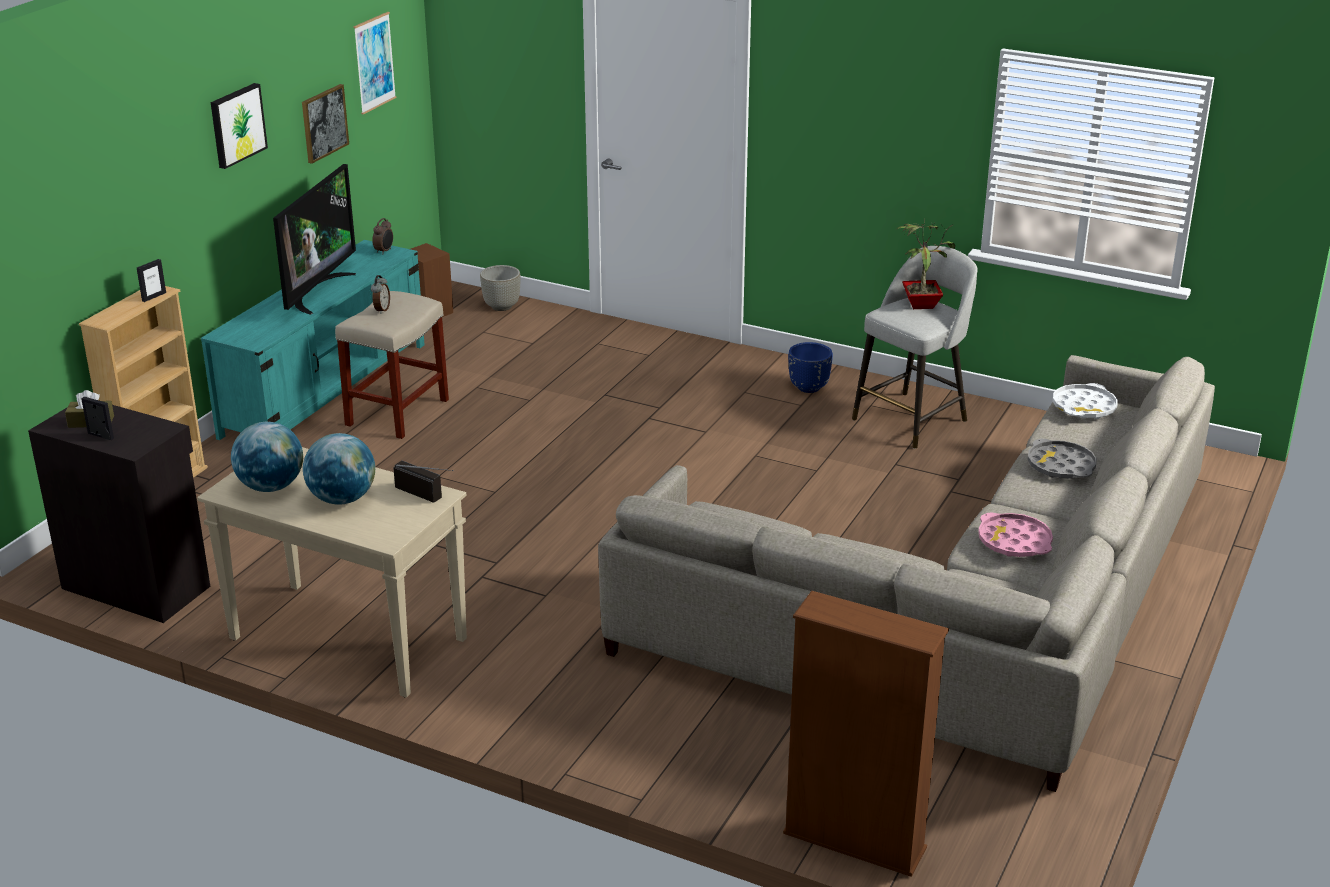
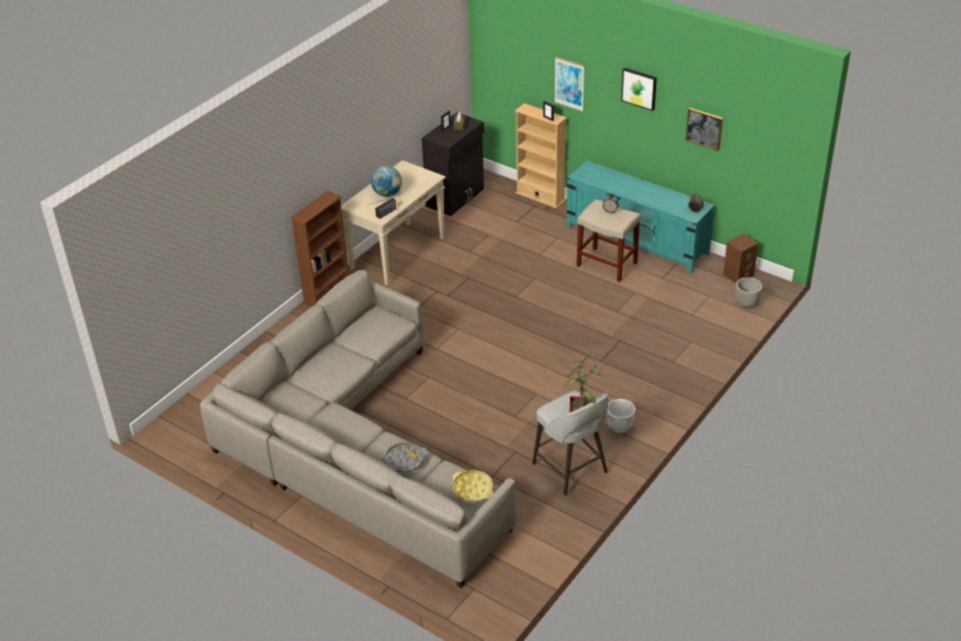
camera: 100 degrees right, 10 degrees up
(271, 486) = (404, 176): globe -> none
(316, 292) = (639, 191): television -> none
(374, 62) = (756, 125): picture -> picture (569, 84)
(809, 387) = (620, 428): blue planter -> white planter
(854, 841) = (211, 384): brown bookcase -> brown bookcase (327, 292)
(1014, 542) = (333, 423): pink tray -> none
(1084, 407) = (472, 489): white tray -> yellow tray

